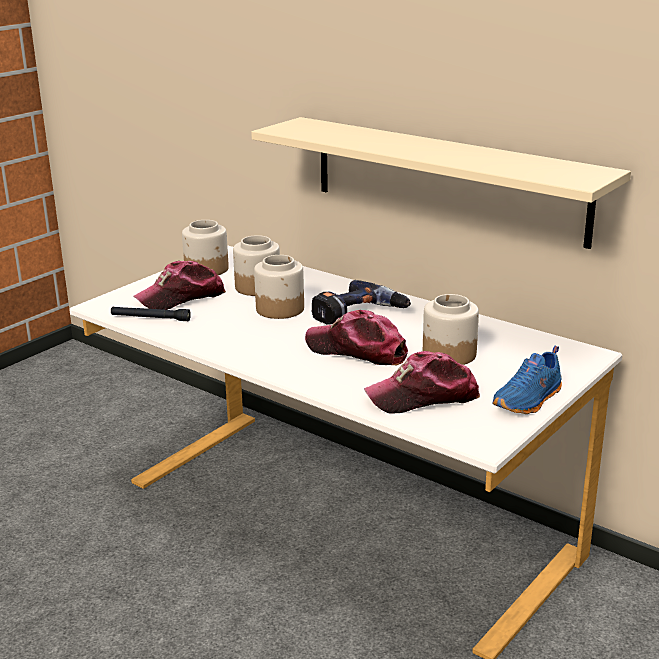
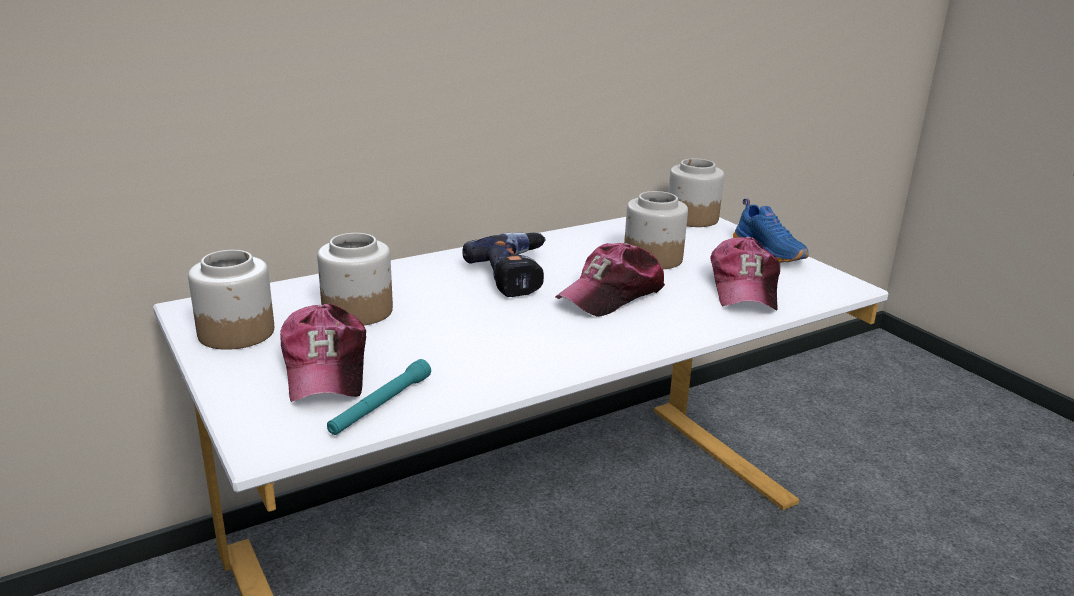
camera: 70 degrees left, 0 degrees up
(150, 318) = (380, 405): black flashlight -> turquoise flashlight
(280, 309) = (449, 311): jar -> jar (691, 218)
(446, 179) = (510, 87): beige shelf -> none

